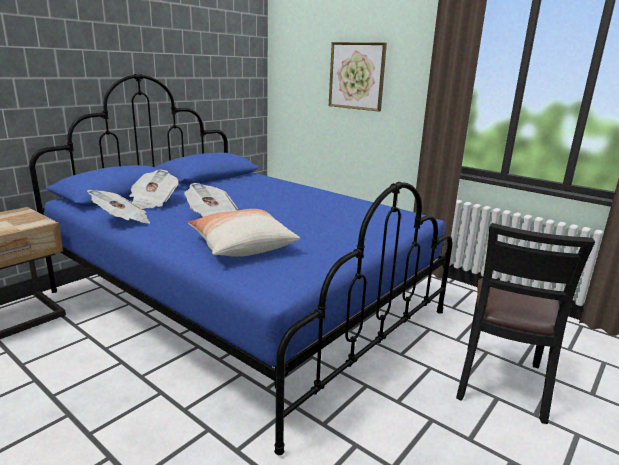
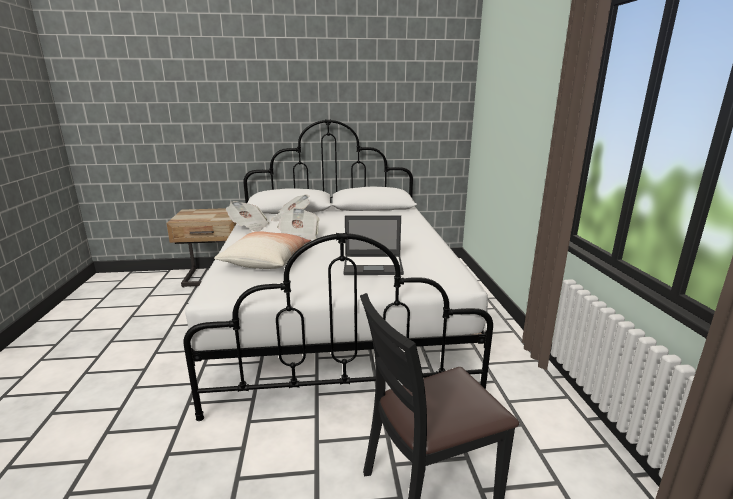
camera: 45 degrees right, 0 degrees up
(244, 302) = (337, 316): blue bed -> white bed
(341, 223) = (374, 265): none -> laptop
(357, 76) = (518, 121): picture -> none

